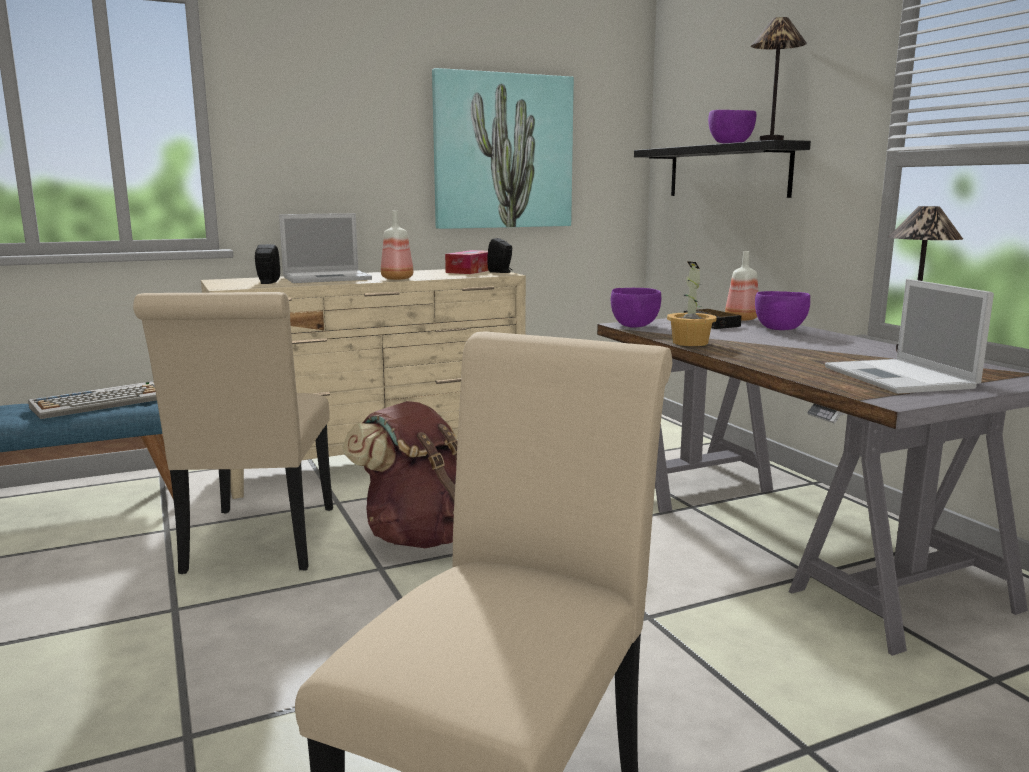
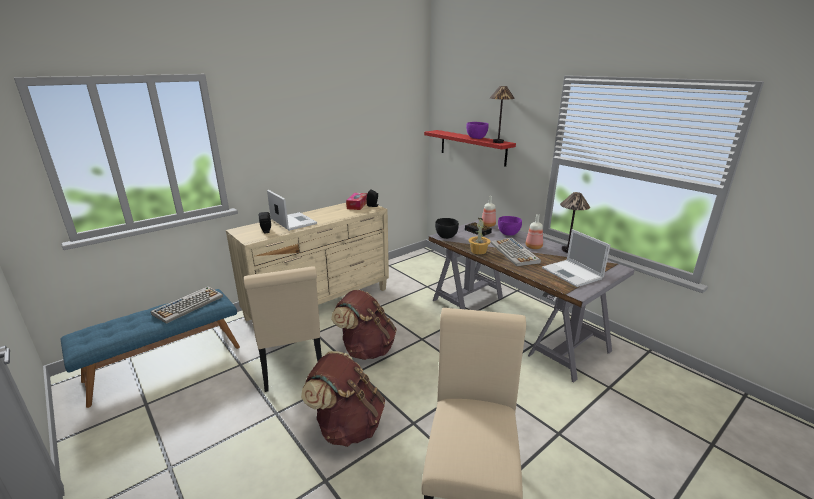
camera: 15 degrees left, 10 degrees up
(299, 651) = (347, 426): none -> brown backpack
(328, 278) = (293, 221): laptop -> laptop turned 90 degrees counterclockwise
(398, 279) = (329, 219): bottle -> bottle (534, 247)
(503, 152) = (363, 138): picture -> none
(634, 325) = (446, 236): purple bowl -> black bowl
(727, 171) = (472, 147): black shelf -> red shelf
(775, 348) = (515, 253): none -> keyboard

